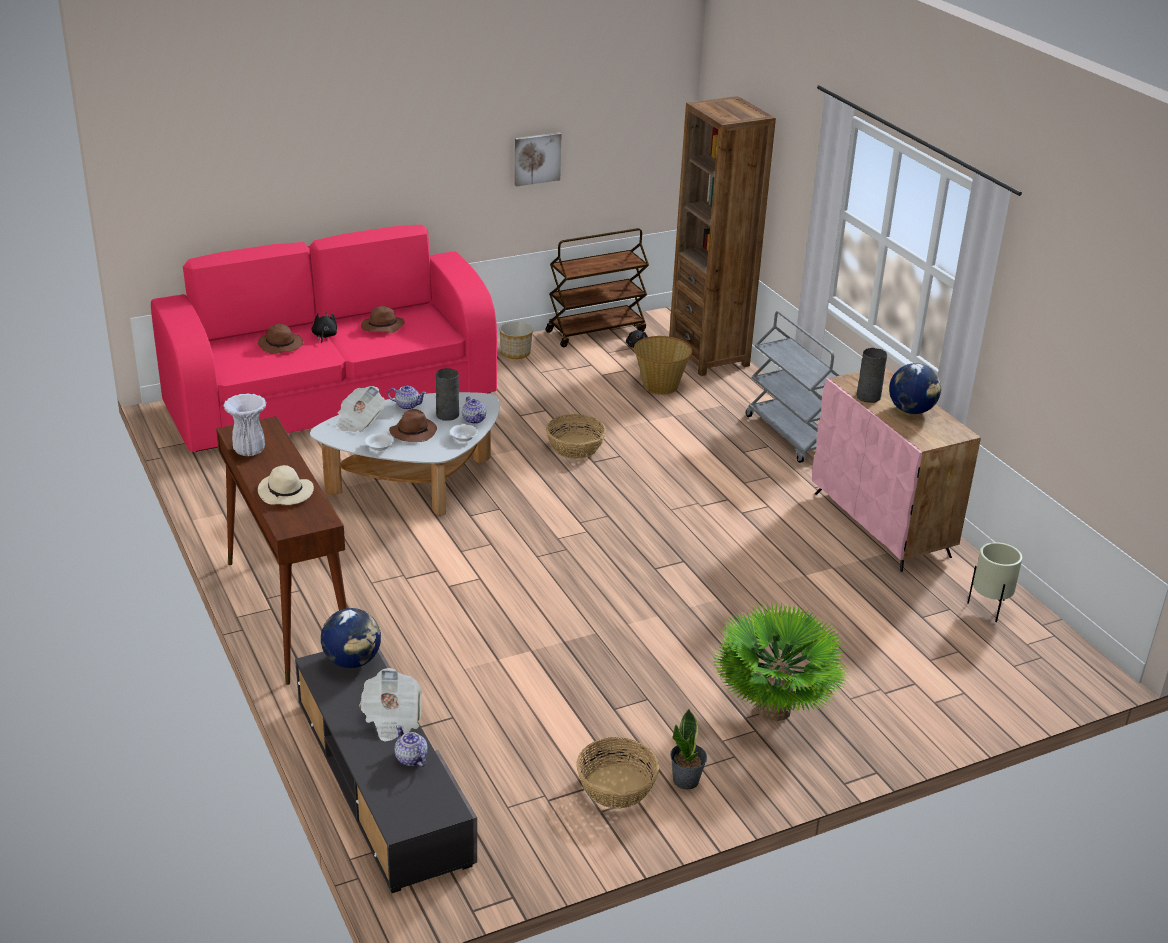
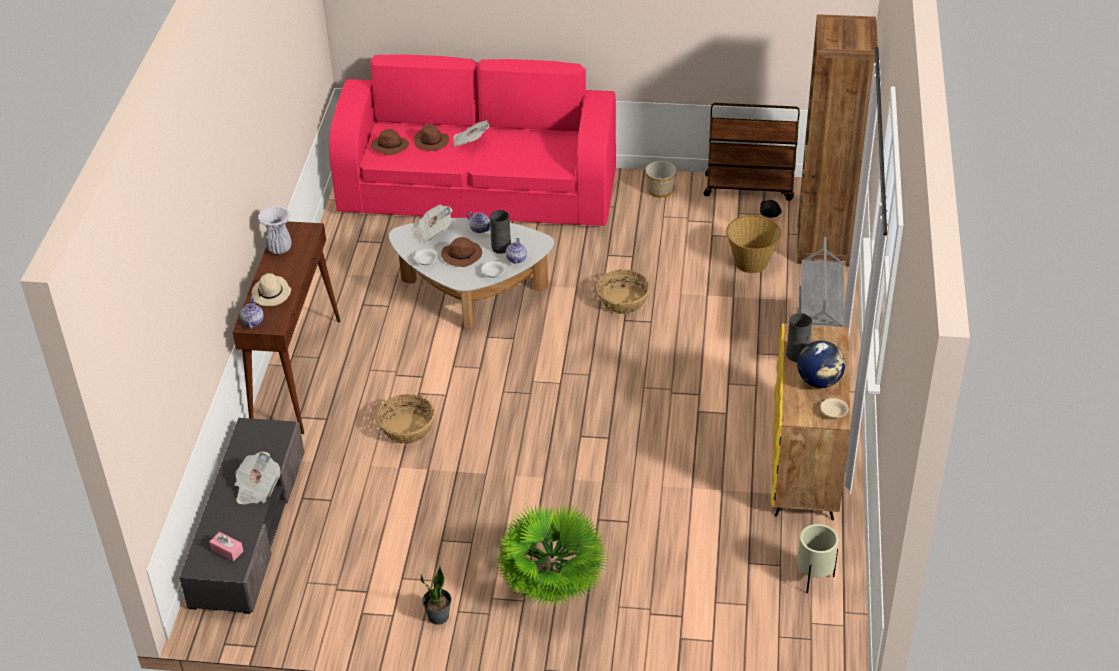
camera: 35 degrees right, 10 degrees up
(324, 336) = (470, 142): black plush toy -> newspaper
(352, 661) = (270, 434): globe -> none
(382, 327) = (520, 146): brown hat -> brown hat (389, 147)
(411, 759) = (243, 523): teapot -> teapot (252, 322)
(420, 793) = (227, 550): none -> pink tissue box
(537, 158) = (701, 25): picture -> none
(616, 787) = (387, 600): basket -> basket (406, 429)
(882, 525) = (805, 467): pink cabinet -> yellow cabinet
(952, 430) = (833, 413): none -> beige bowl

